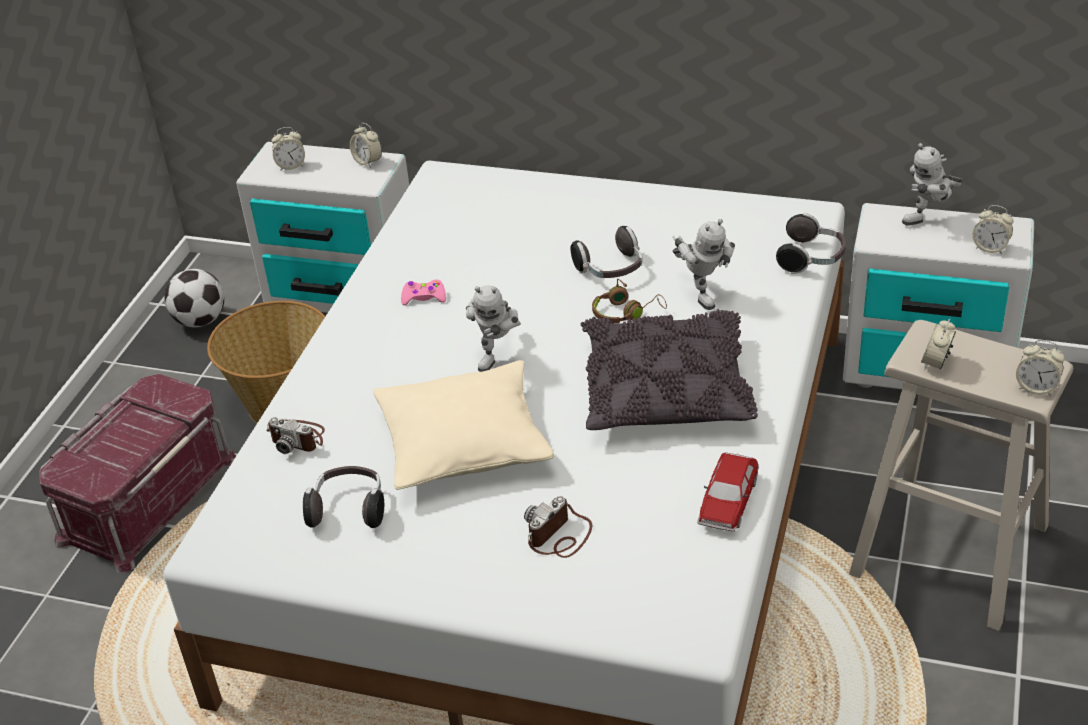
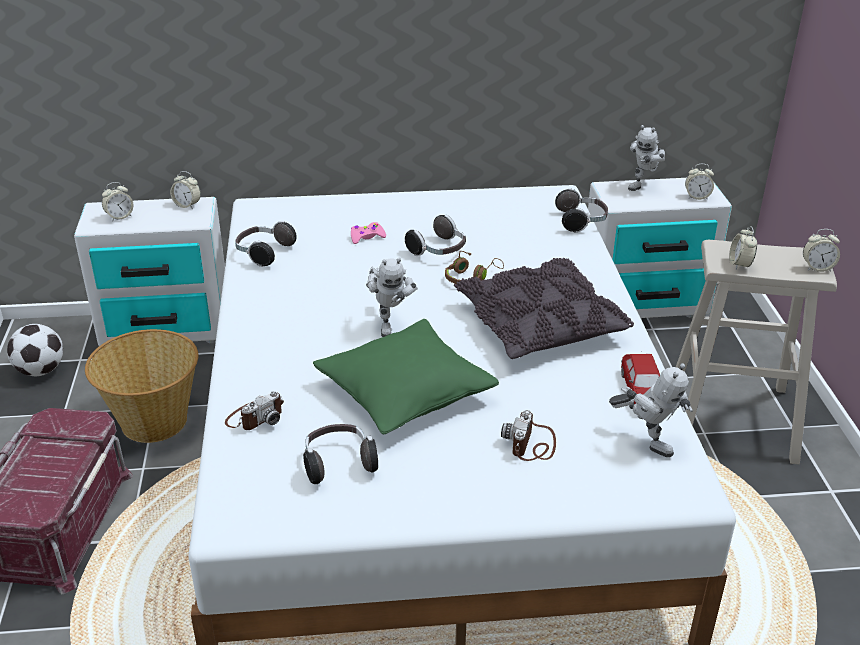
camera: 25 degrees left, 5 degrees down
(298, 438) = (255, 417): camera -> camera turned 45 degrees counterclockwise
(415, 239) = (263, 253): none -> headphones
(424, 297) = (299, 293): pink game controller -> pink game controller (367, 237)
(464, 443) = (405, 392): beige pillow -> green pillow
(701, 294) = (518, 256): toy robot -> toy robot (647, 441)

